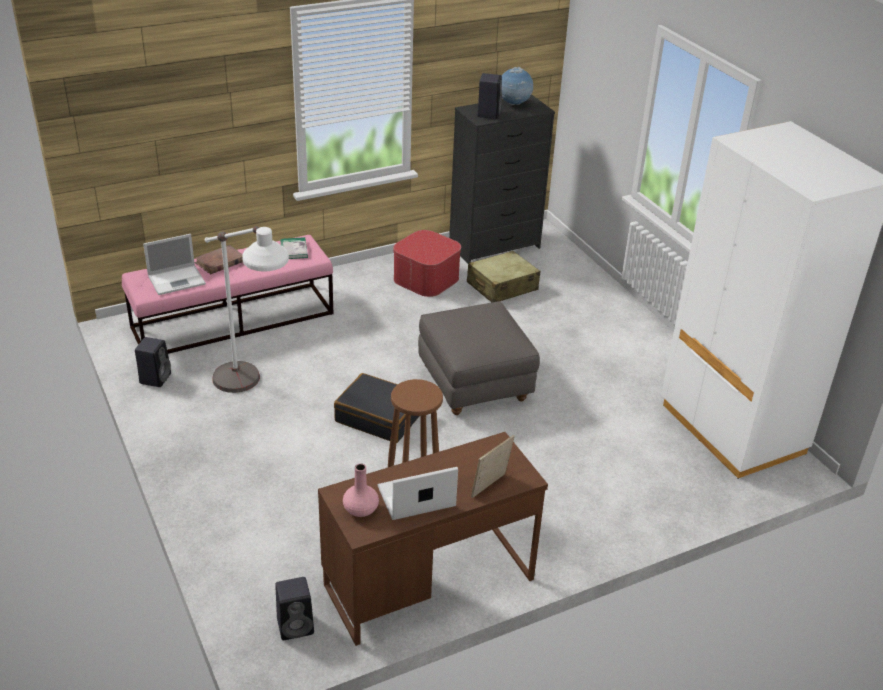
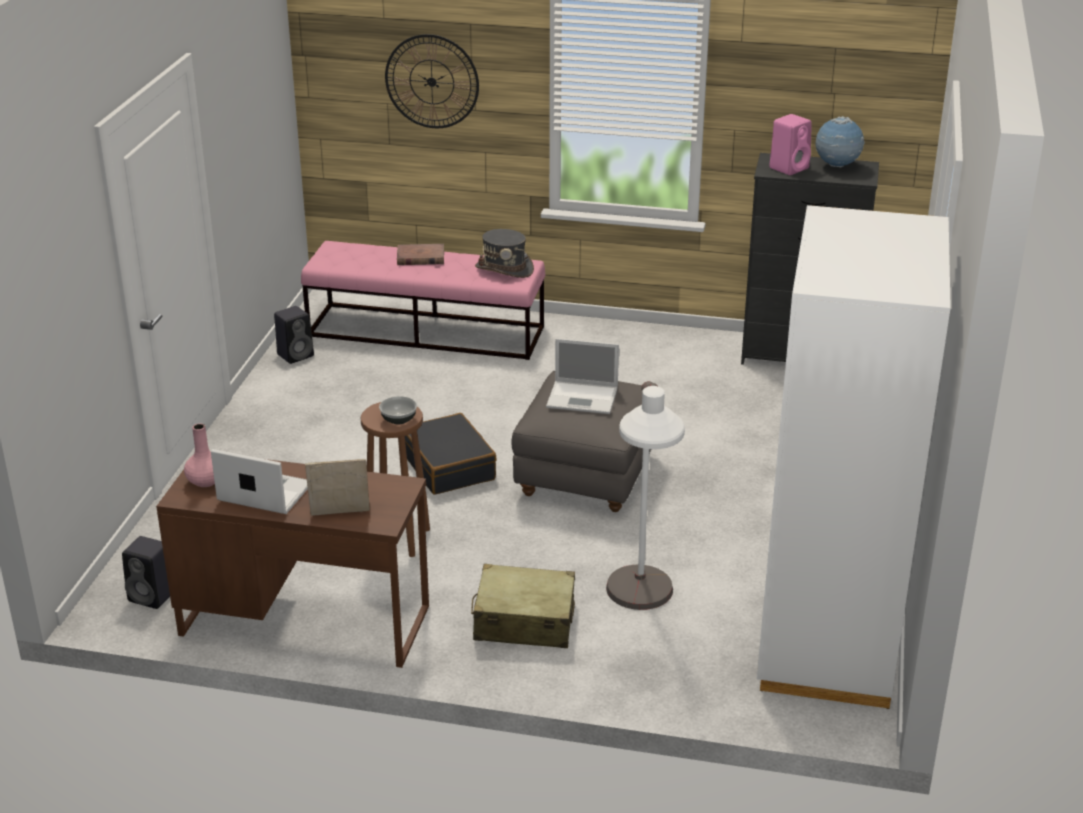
camera: 40 degrees right, 5 degrees down
(177, 280) = (362, 260): laptop -> laptop (583, 398)
(195, 112) = (432, 81): none -> wall clock
(252, 395) = (358, 401): white floor lamp -> white floor lamp (640, 619)
(294, 250) = (504, 269): book -> grey hat
(426, 278) = (673, 361): ottoman -> none
(426, 395) = (398, 419): none -> bowl
(488, 113) = (789, 168): black speaker -> pink speaker
(502, 287) = (749, 398): beige suitcase -> beige suitcase (524, 621)

